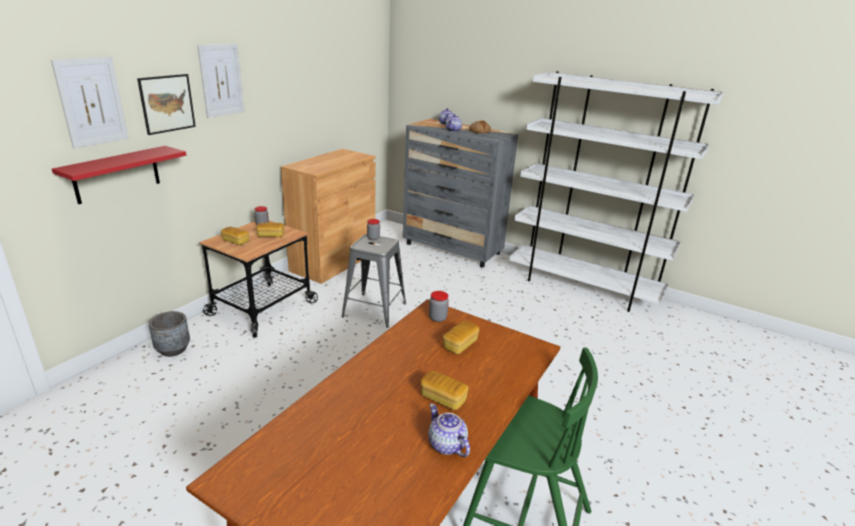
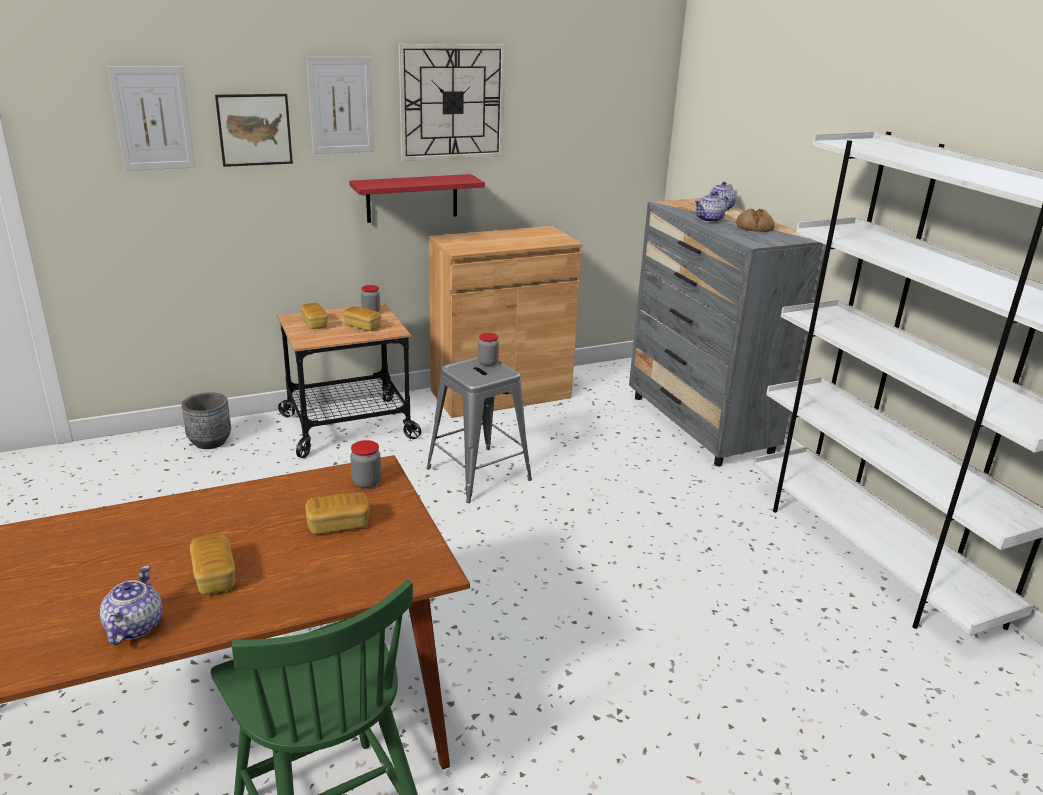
camera: 35 degrees right, 0 degrees up
(117, 174) = (177, 209): red shelf -> red shelf (412, 198)
(285, 73) = (452, 102): none -> wall clock

